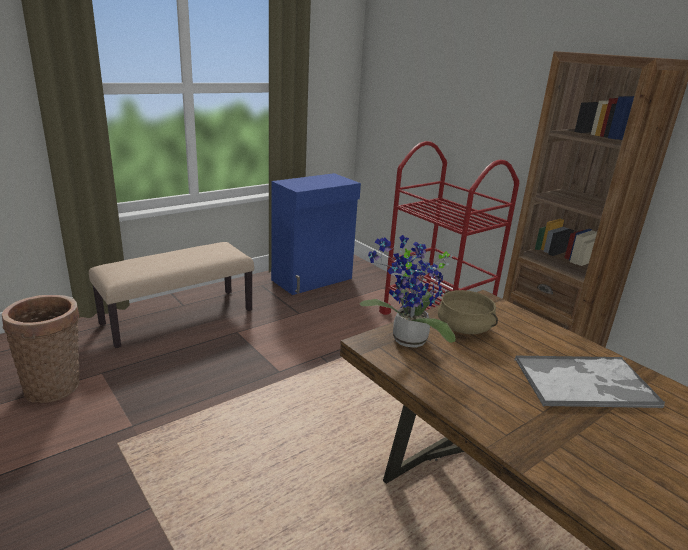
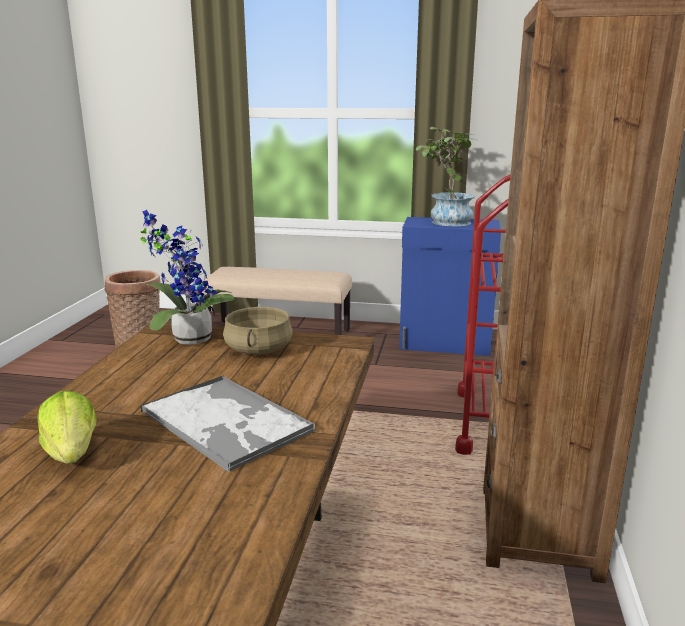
camera: 50 degrees right, 5 degrees down
(309, 181) = (445, 221): none -> potted plant
(598, 456) = (72, 453): none -> lettuce

